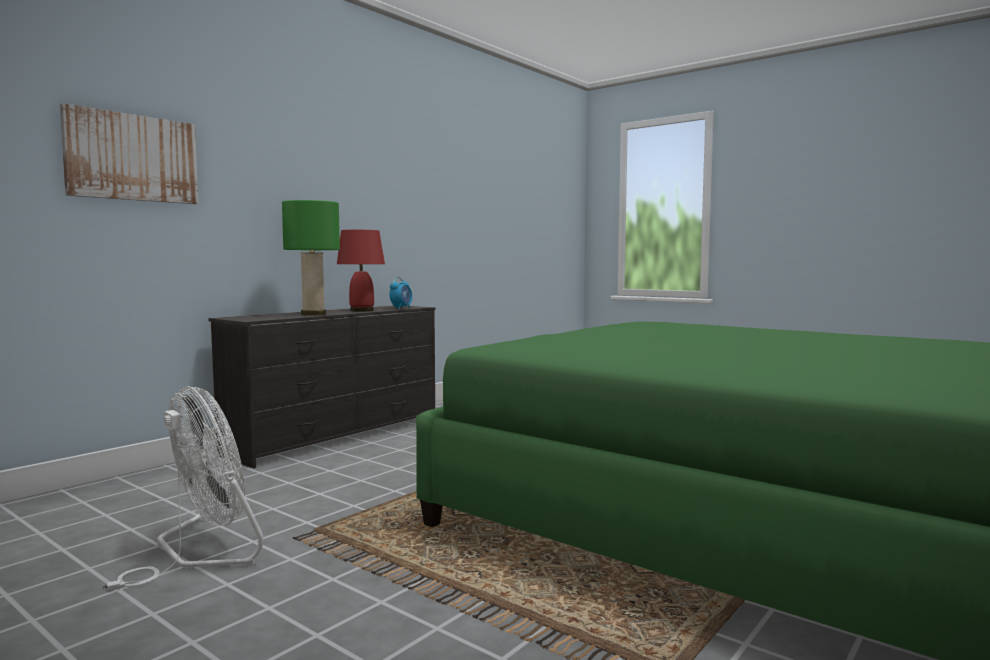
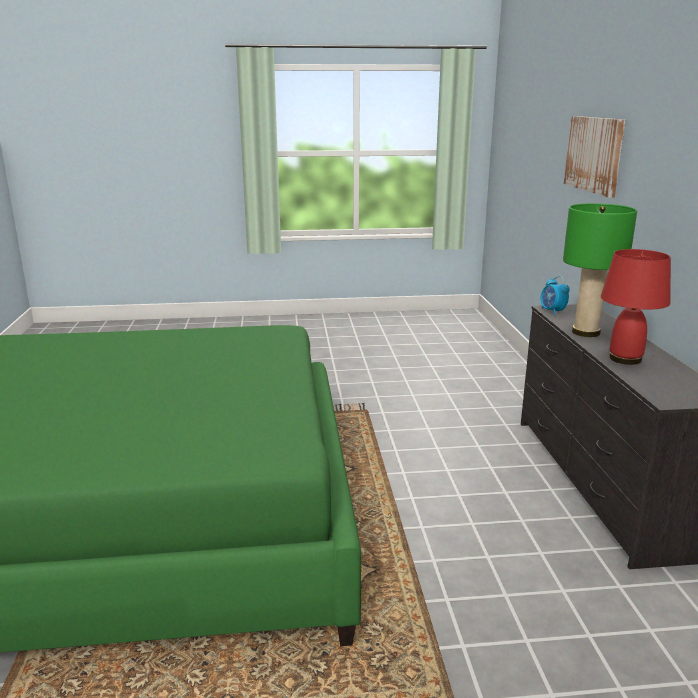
camera: 135 degrees right, 15 degrees up
(194, 551) = (385, 384): white fan -> none
(401, 308) = (649, 385): alarm clock -> alarm clock (552, 311)

